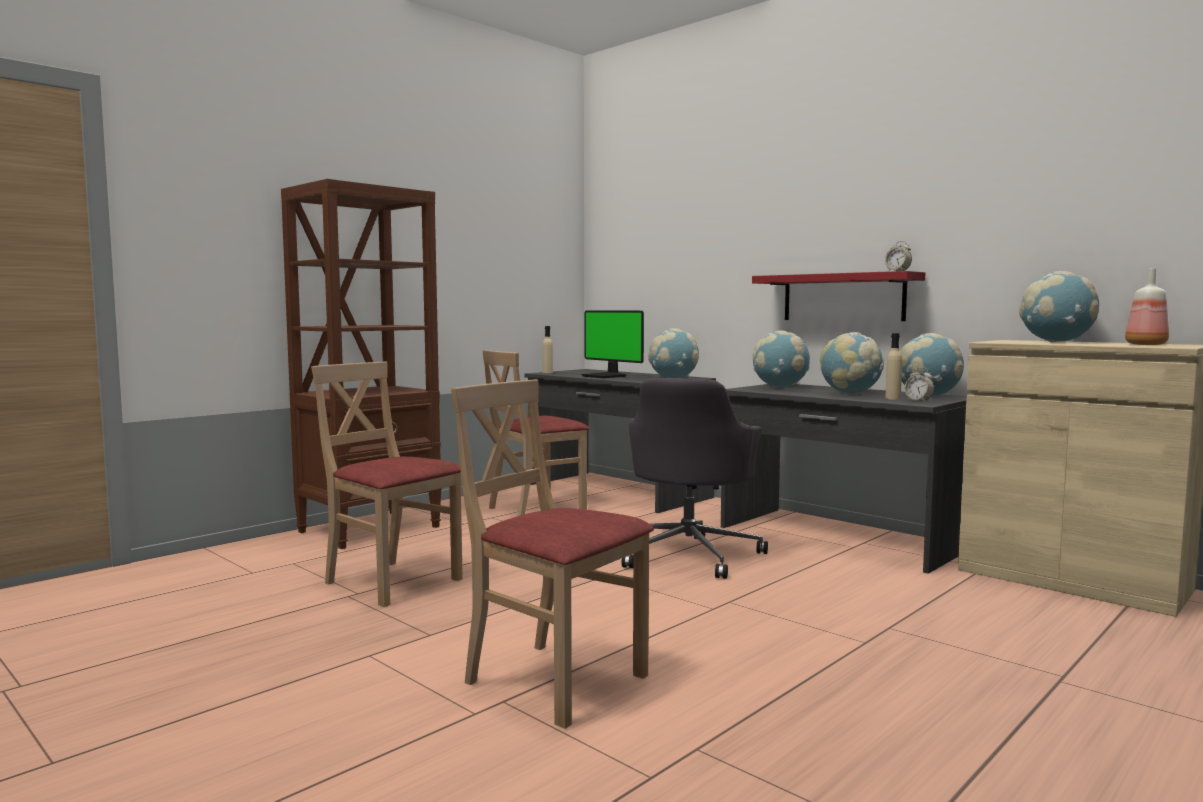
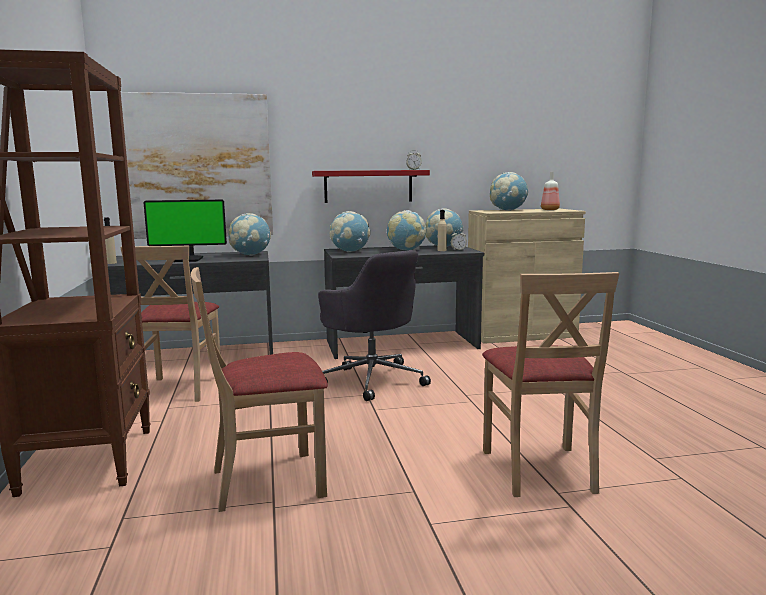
camera: 55 degrees left, 5 degrees up
(555, 680) = (539, 470): beige chair -> beige chair turned 75 degrees counterclockwise
(660, 274) = (199, 166): none -> picture

